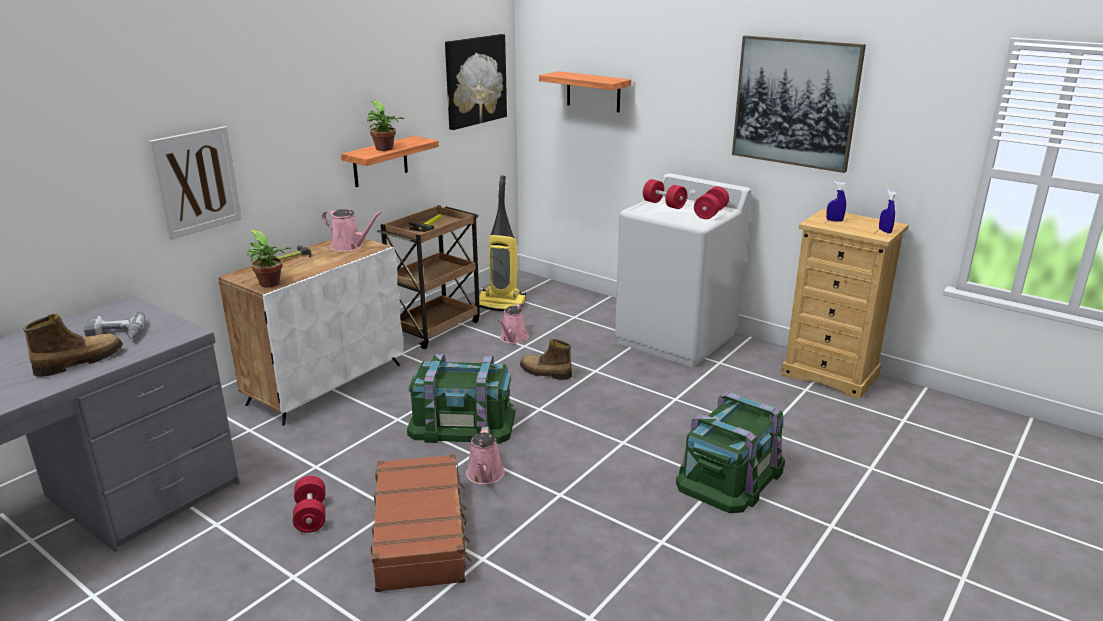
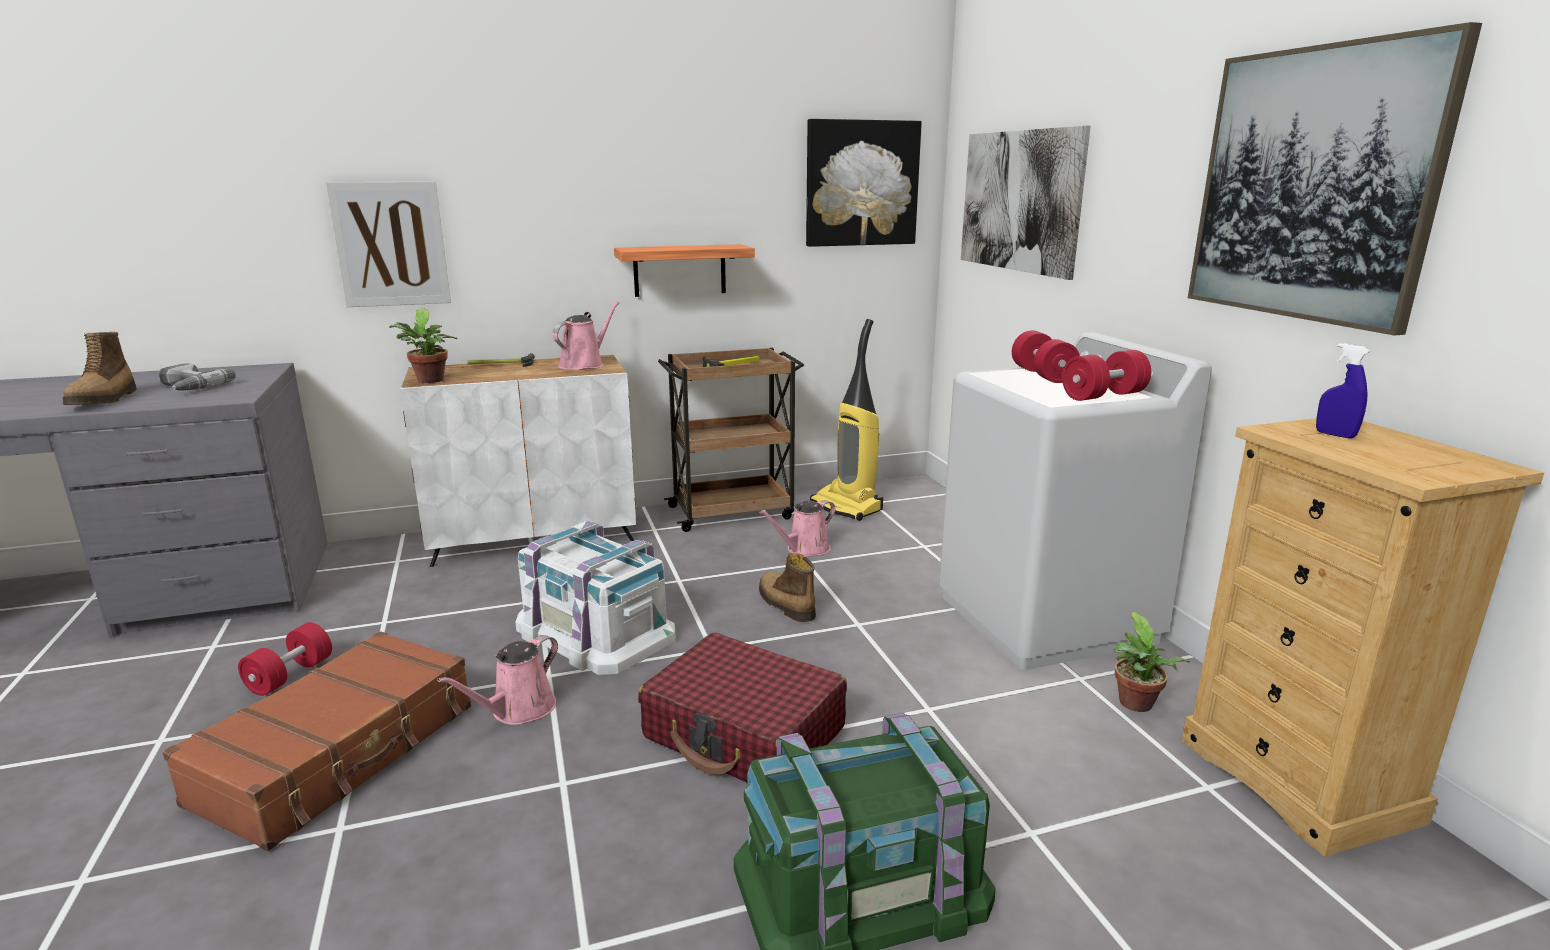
camera: 35 degrees right, 5 degrees down
(79, 362) = (105, 400): boot -> boot turned 90 degrees clockwise
(349, 246) = (584, 365): pink watering can -> pink watering can turned 120 degrees counterclockwise
(385, 149) = (668, 248): potted plant -> potted plant (1137, 706)
(462, 423) = (596, 631): green storage box -> white storage box
(593, 91) = (1019, 201): shelf -> picture
(611, 440) = (744, 733): none -> red suitcase
(884, 231) = (1446, 471): blue spray bottle -> none

